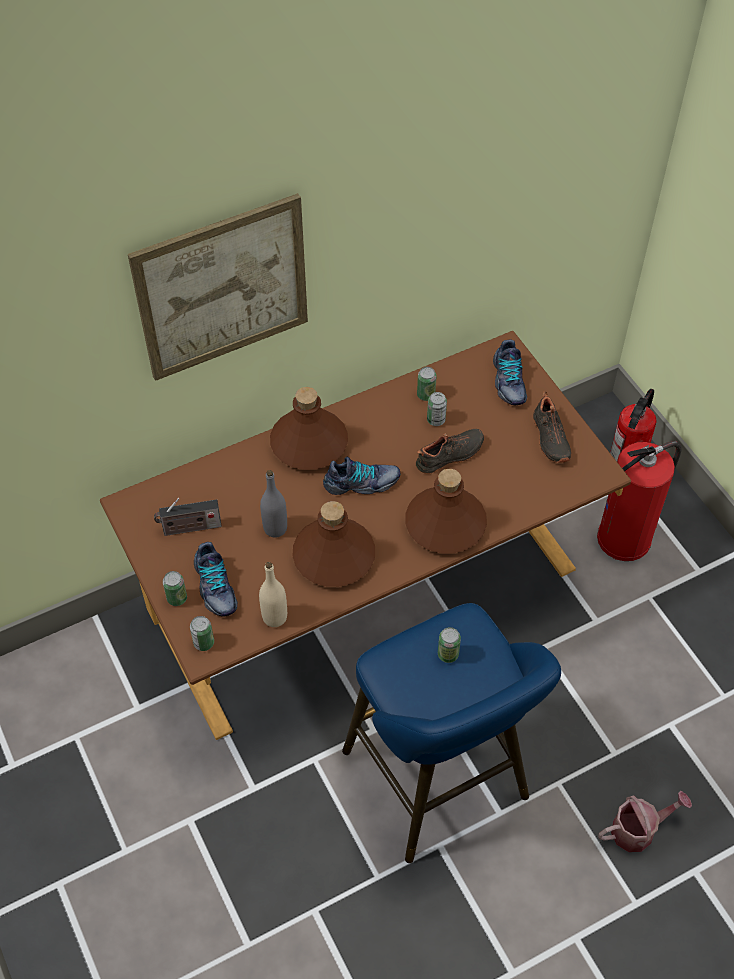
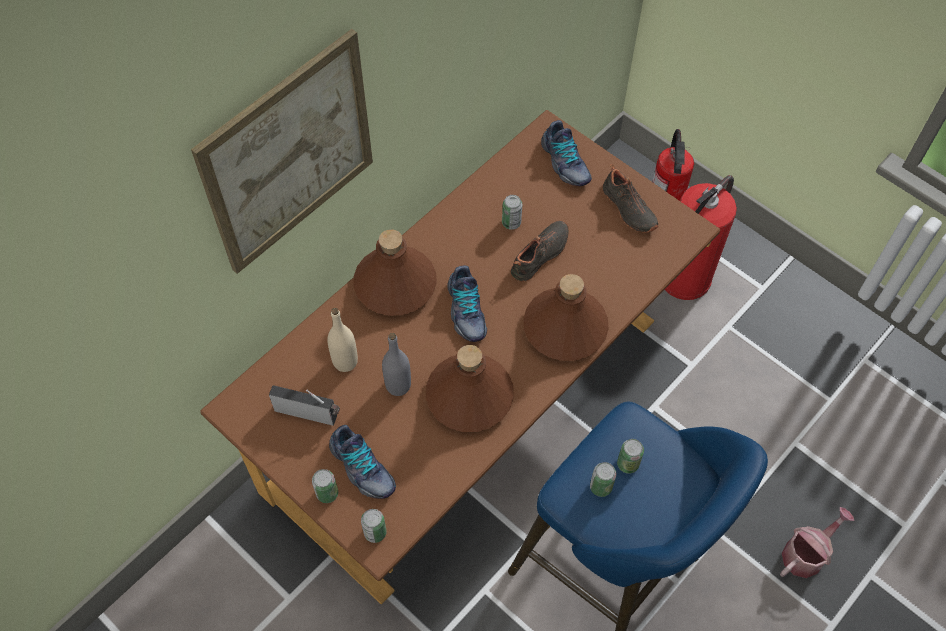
camera: 20 degrees left, 5 degrees up
(189, 528) = (309, 413): radio -> radio turned 135 degrees counterclockwise
(275, 617) = (436, 480): beige bottle -> beige bottle (345, 361)
(362, 483) = (465, 311): shoe -> shoe turned 105 degrees clockwise
(426, 395) = (490, 199): can -> can (600, 487)

